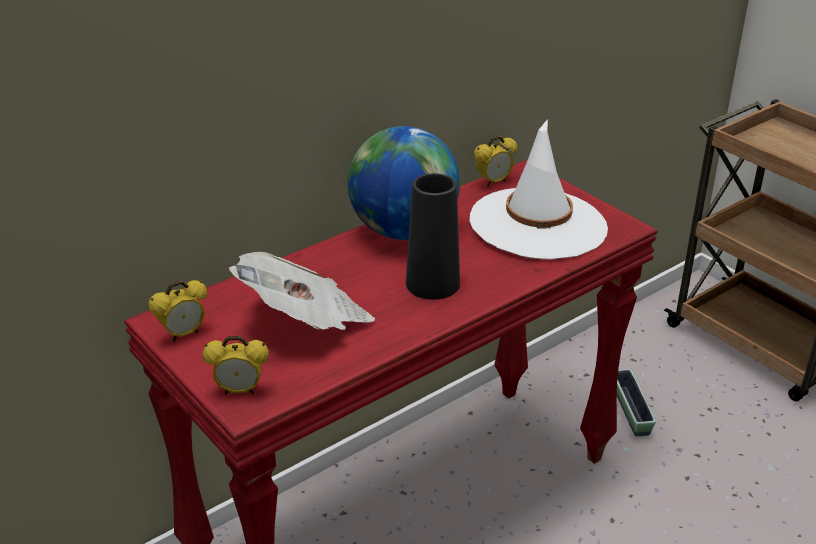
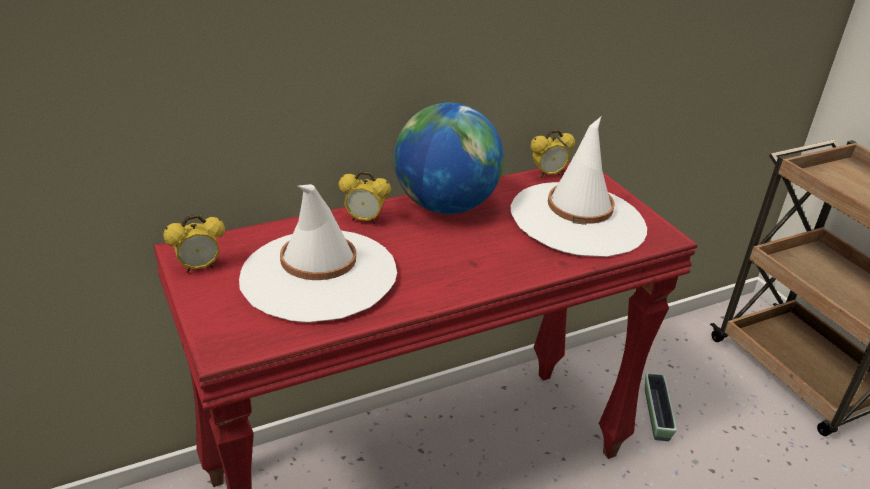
camera: 10 degrees right, 0 degrees up
(240, 390) = (226, 331): alarm clock -> alarm clock (364, 220)
(306, 321) = (318, 275): newspaper -> white hat
(432, 284) = (454, 260): black vase -> none

